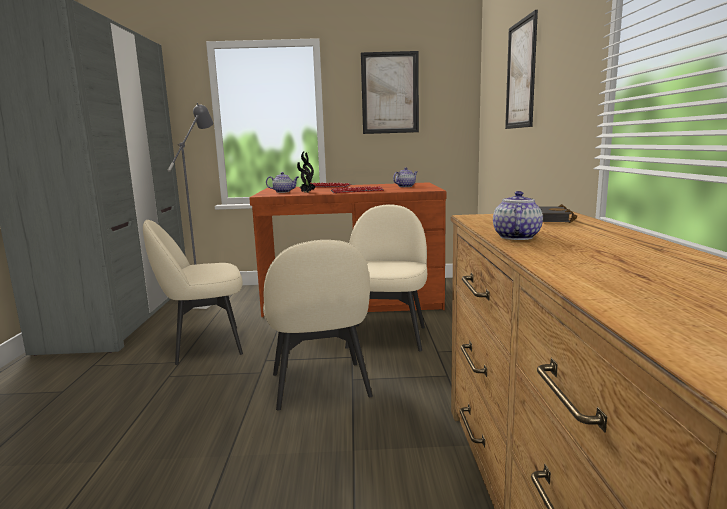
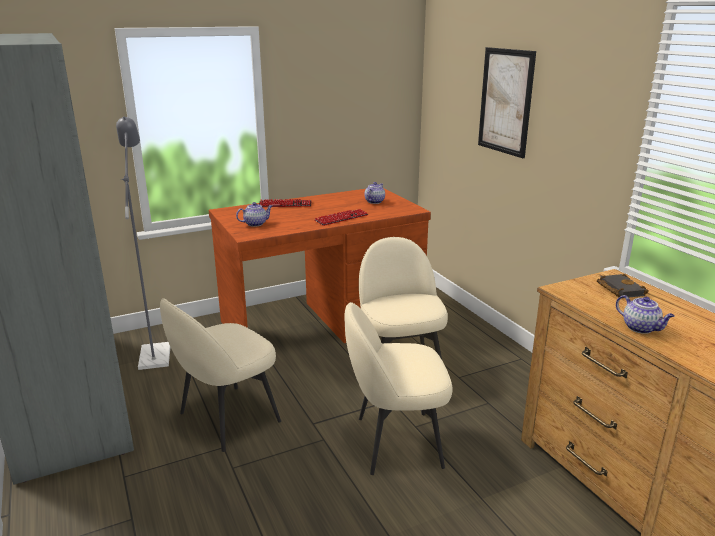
camera: 25 degrees left, 10 degrees up
(307, 193) = (290, 226): potted plant -> none
(320, 386) = (395, 442): beige chair -> beige chair turned 120 degrees clockwise
(390, 93) = (336, 89): picture -> none
(516, 237) = (641, 328): teapot -> teapot turned 150 degrees clockwise

